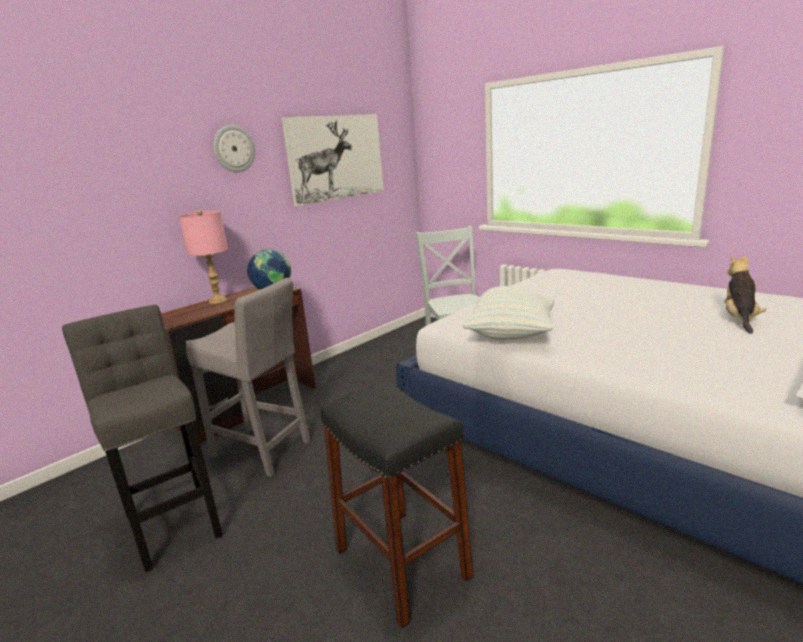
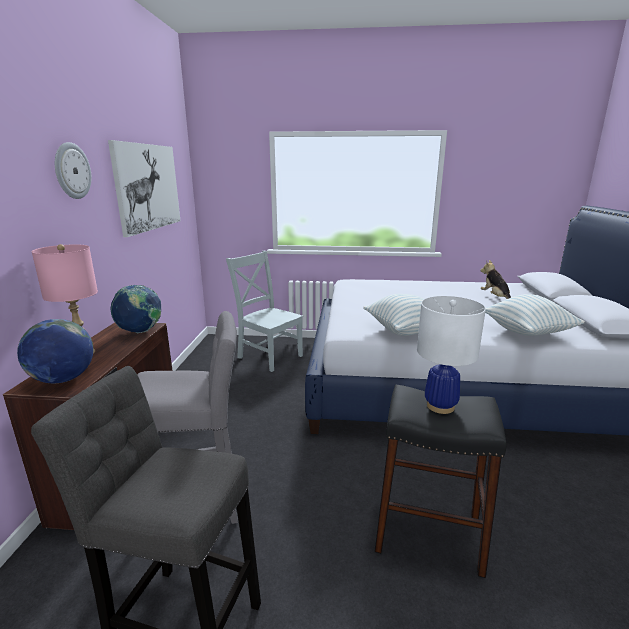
camera: 40 degrees left, 0 degrees up
(181, 315) = (63, 379): none -> globe
(387, 410) = (440, 406): none -> white table lamp
(682, 371) = (527, 333): none -> pillow

